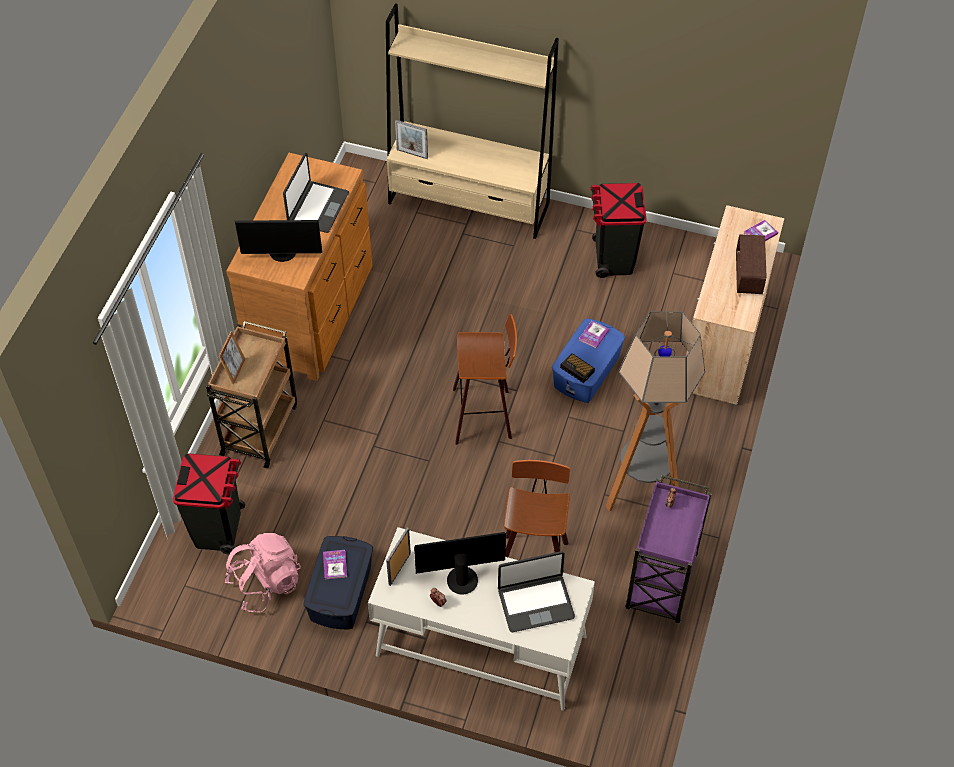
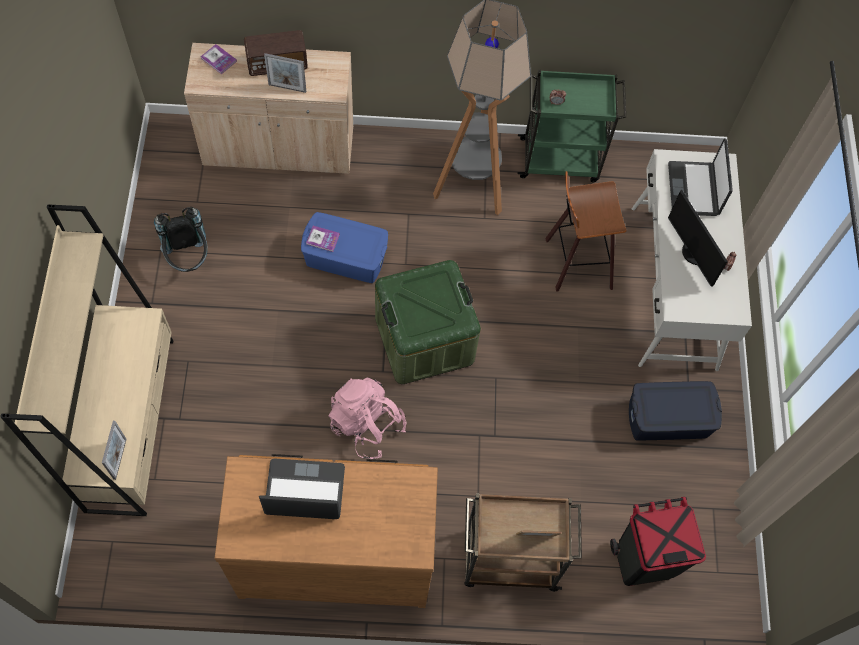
camera: 110 degrees left, 10 degrees up
(265, 583) = (685, 492): pink backpack -> pink backpack (366, 425)
(283, 253) = (389, 509): monitor -> none
(335, 565) = (668, 412): book -> none
(399, 569) = (706, 307): picture frame -> picture frame (287, 88)
(484, 414) = (424, 339): stool -> green storage box
(535, 603) = (694, 189): laptop -> laptop turned 150 degrees counterclockwise
(578, 370) = (371, 245): alarm clock -> none
(613, 259) = (189, 259): black trash can -> black backpack
(661, 583) = (560, 160): purple cart -> green cart

